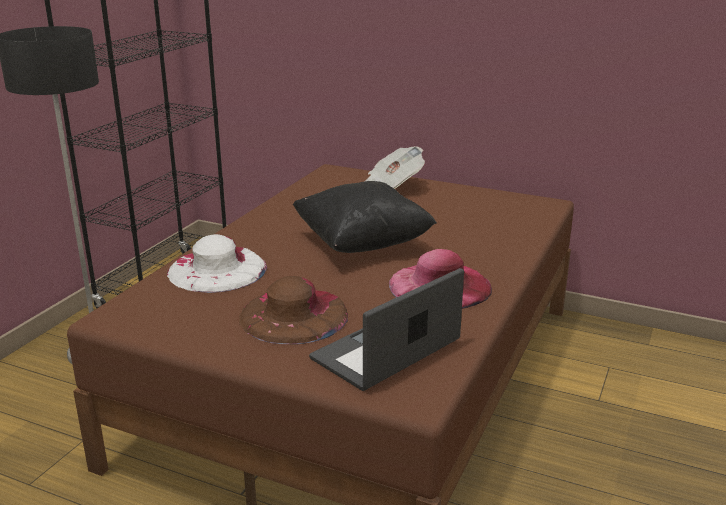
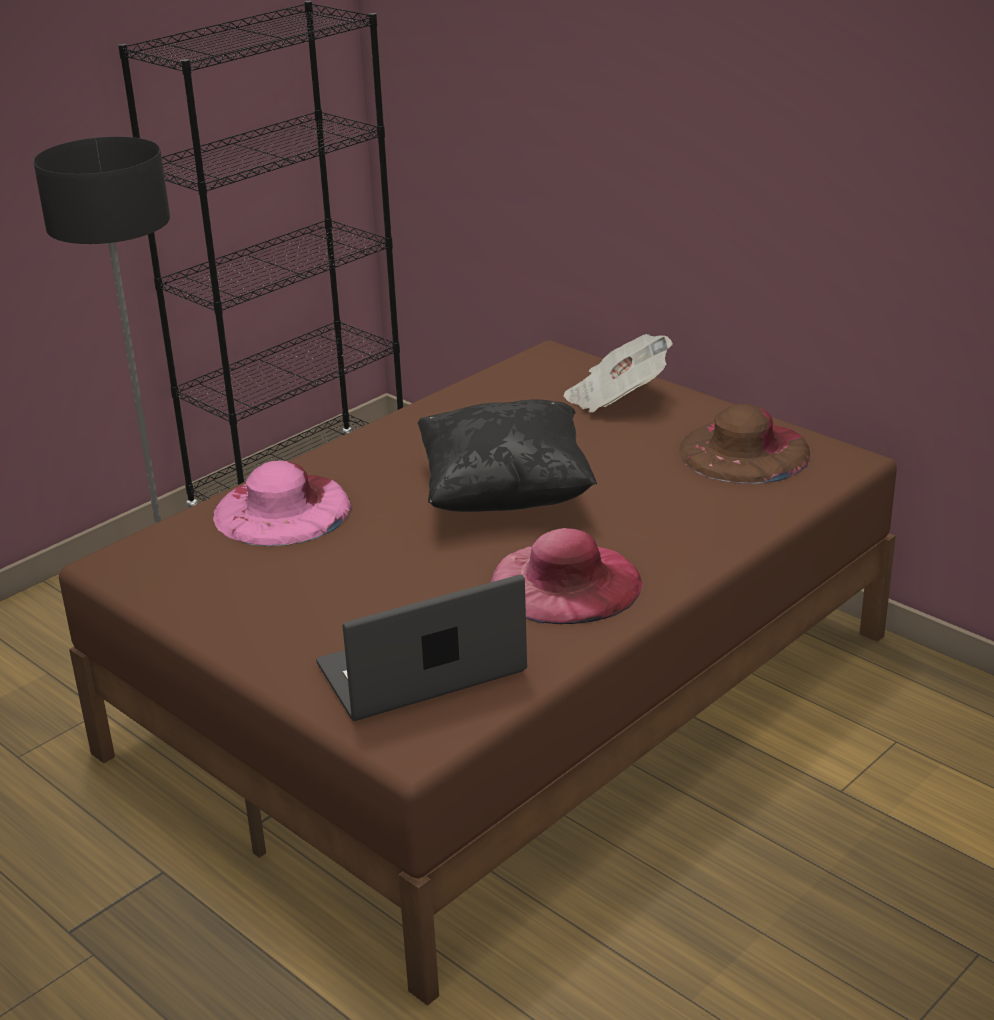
camera: 20 degrees right, 5 degrees up
(217, 269) = (282, 510): white hat -> pink hat
(294, 315) = (338, 597): brown hat -> brown hat (744, 451)

